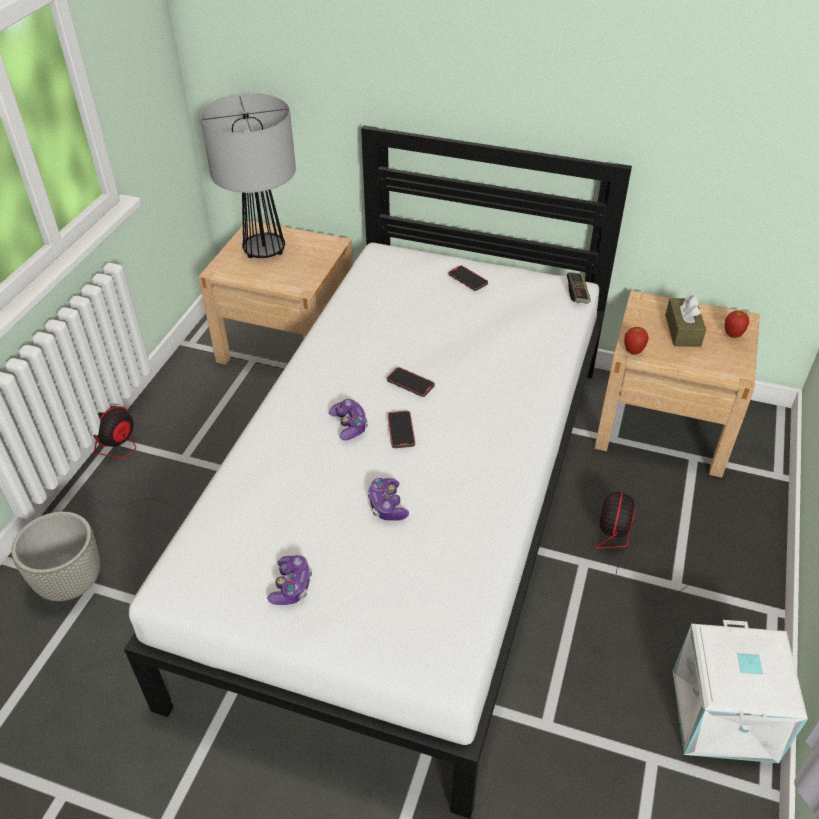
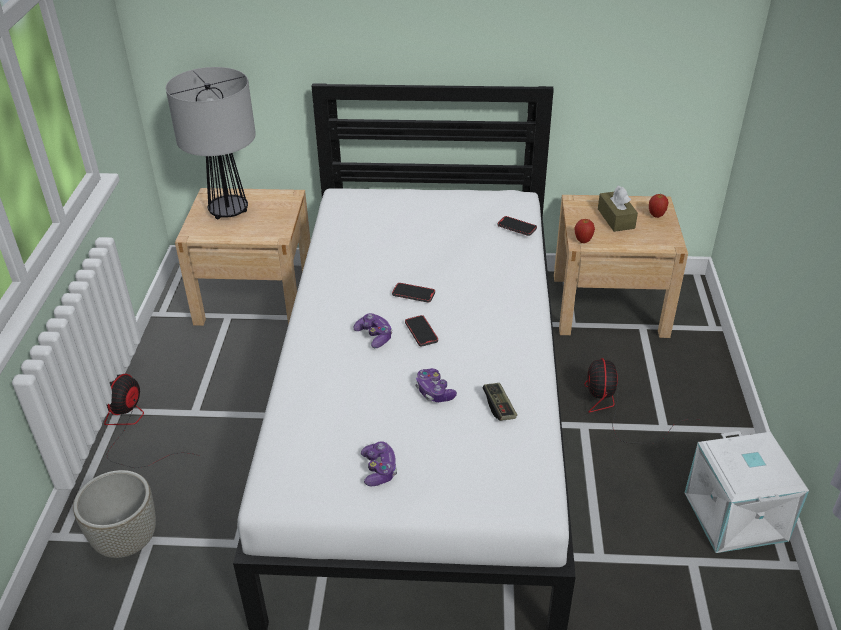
camera: 15 degrees left, 5 degrees down
(468, 279) = (427, 205): phone -> phone (517, 227)
(577, 293) = (524, 201): game controller -> game controller (499, 407)

